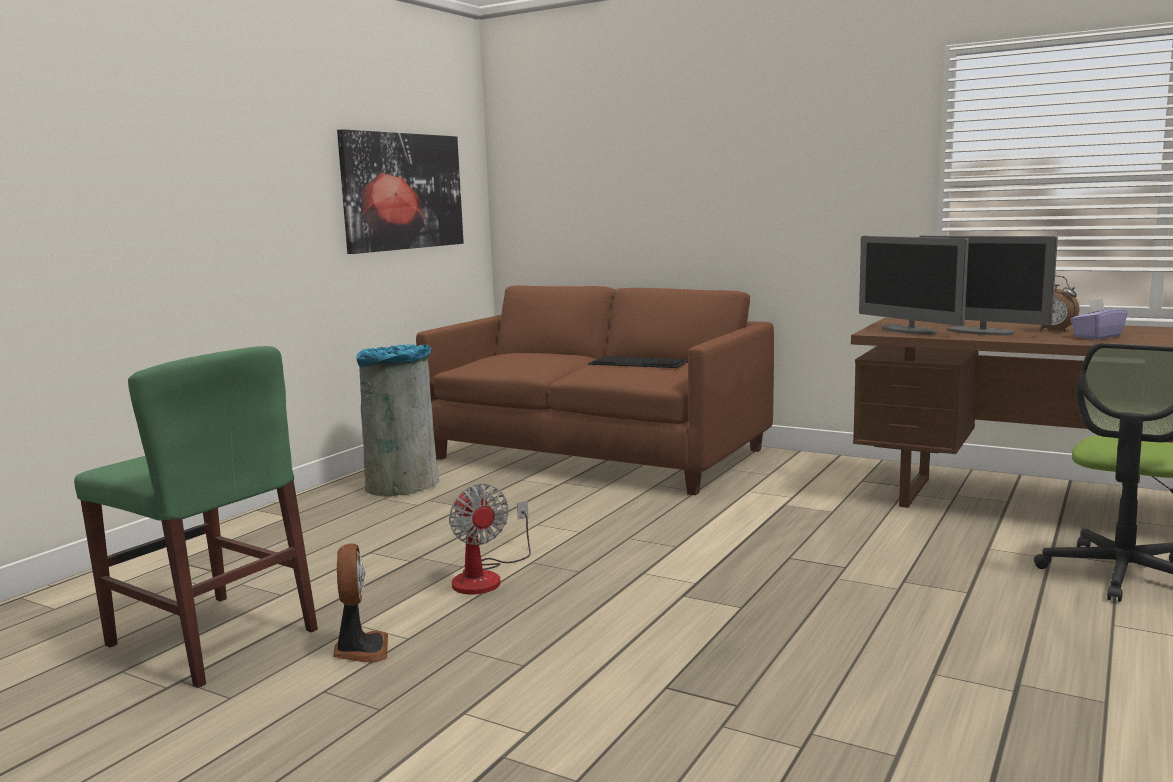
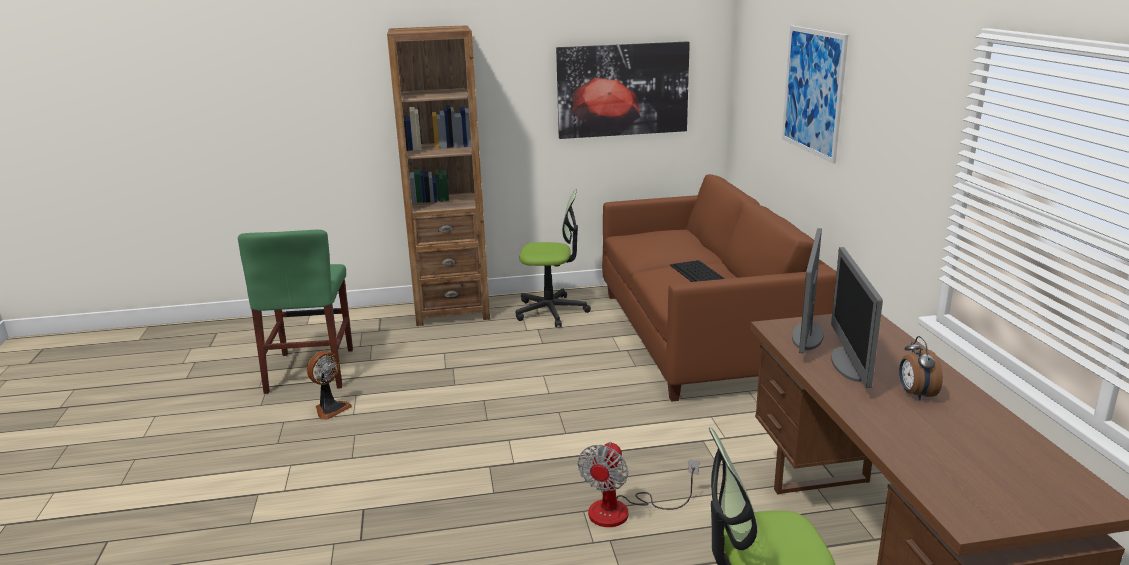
camera: 50 degrees right, 10 degrees up
(271, 522) = (452, 310): none -> brown bookcase
(403, 485) = (551, 311): grey trash can -> office chair
(486, 577) = (448, 397): fan -> fan (623, 511)
(675, 158) = (813, 91): none -> picture
(1096, 337) = (910, 421): purple tissue box -> none

